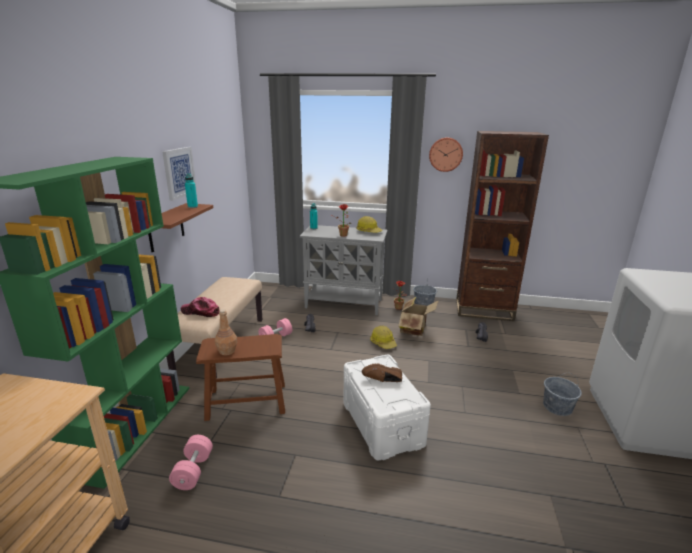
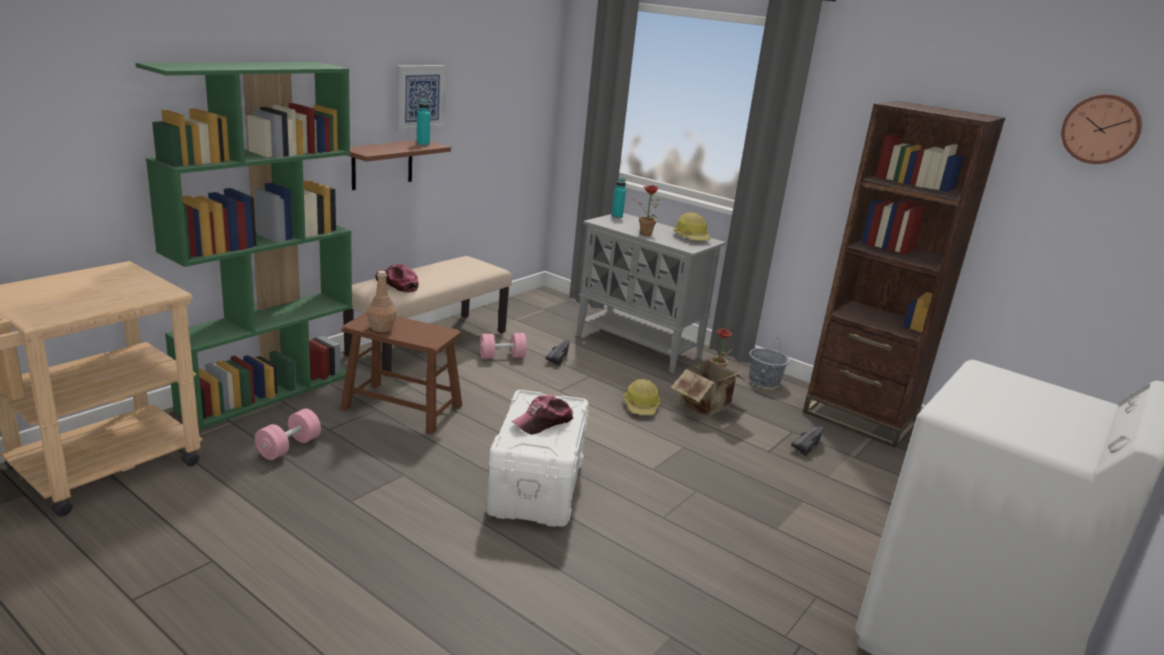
camera: 25 degrees right, 0 degrees up
(383, 381) = (543, 422): brown shoe -> cap
(445, 154) = (843, 134): wall clock -> wall clock (1101, 129)
(557, 407) = (817, 564): grey bucket -> none

